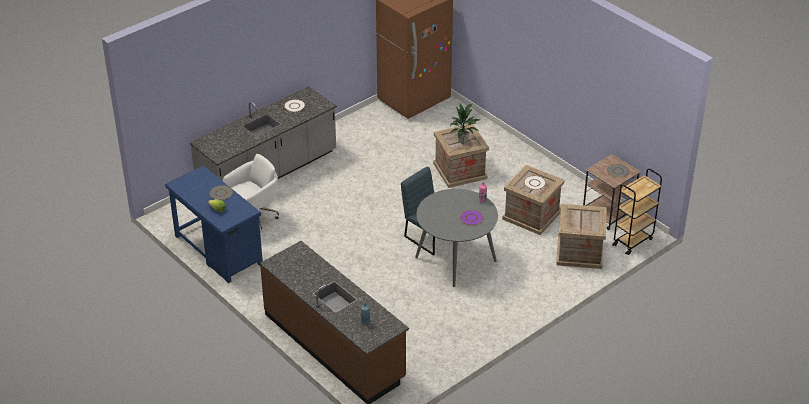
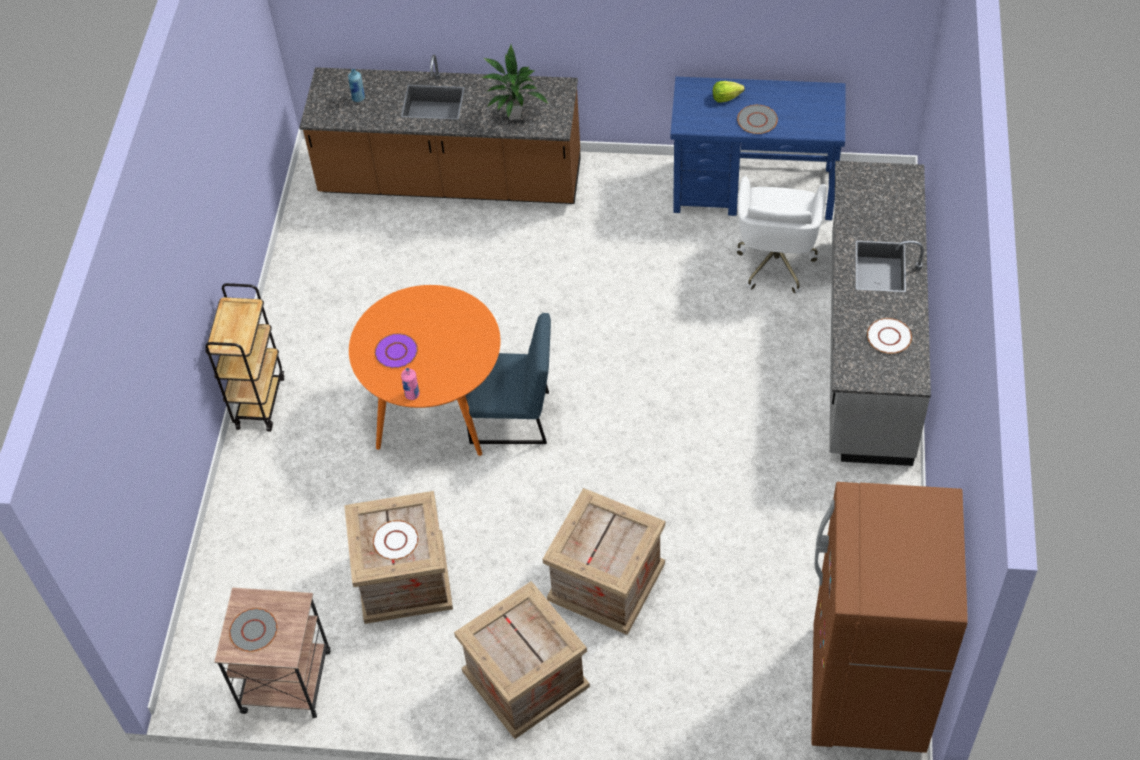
camera: 140 degrees right, 15 degrees up
(455, 259) = (436, 408): grey dining table -> orange dining table
(463, 141) = (598, 542): potted plant -> potted plant (514, 116)
(580, 252) = (267, 561): crate -> crate (524, 680)
(633, 243) = (198, 646): brown cart -> brown cart (259, 402)

